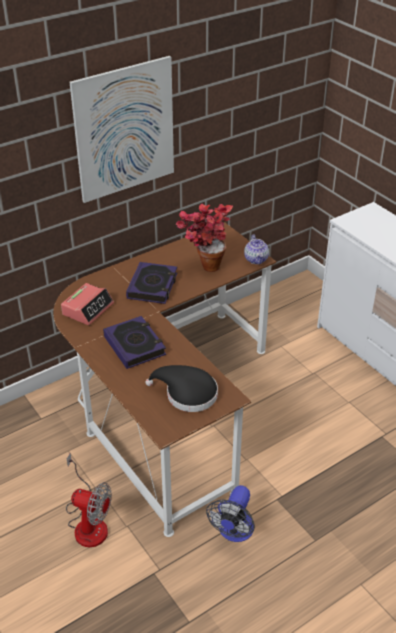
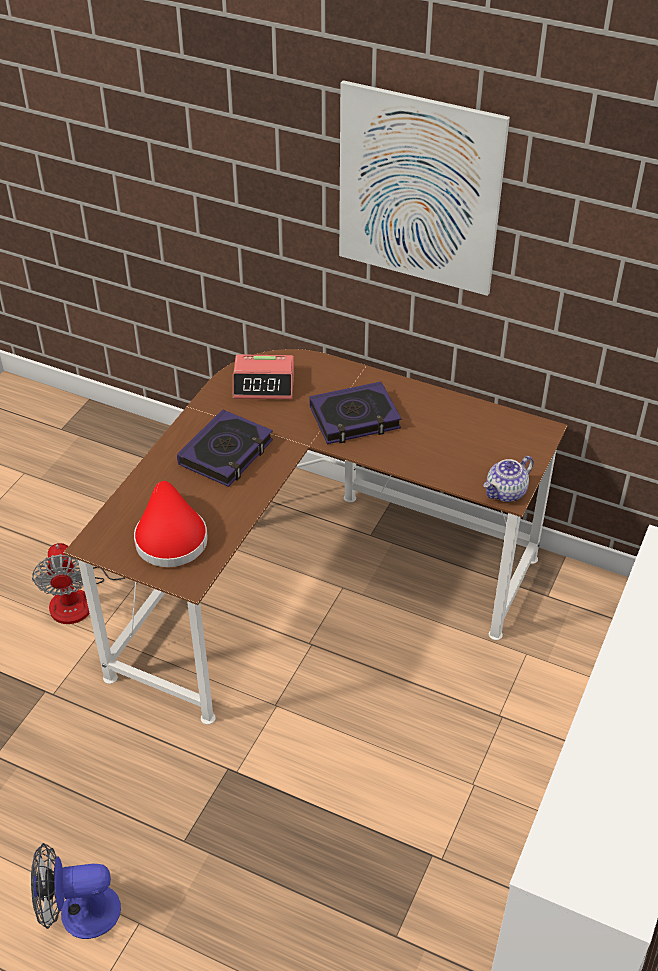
camera: 60 degrees right, 5 degrees up
(187, 394) = (170, 536): black hat -> red hat
(204, 265) = (443, 446): potted plant -> none
(234, 532) = (147, 743): fan -> fan (79, 913)

